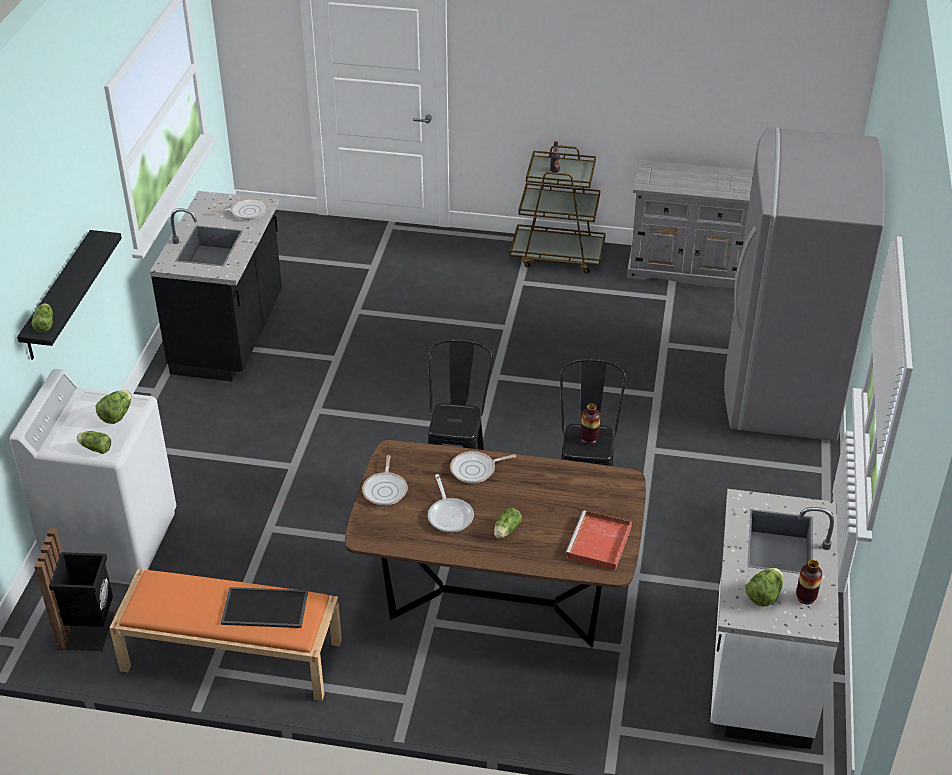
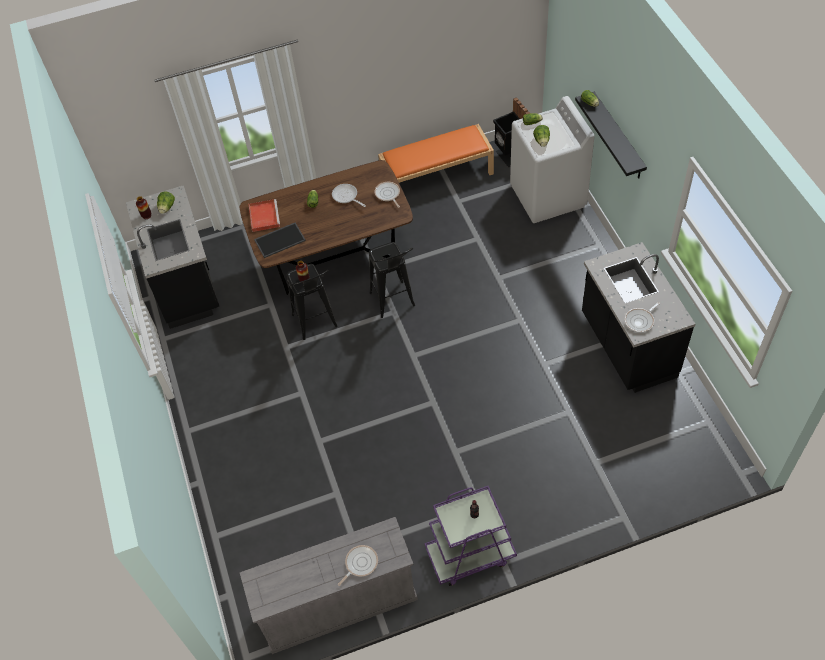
camera: 155 degrees right, 15 degrees up
(263, 609) = (416, 155): tray -> tray (280, 239)
(475, 470) = (350, 226): frying pan -> frying pan (360, 563)
(557, 255) = (470, 554): brown cart -> purple cart
(758, 670) = (187, 284): white counter -> black counter
(781, 388) = (237, 491): grey fridge -> none

